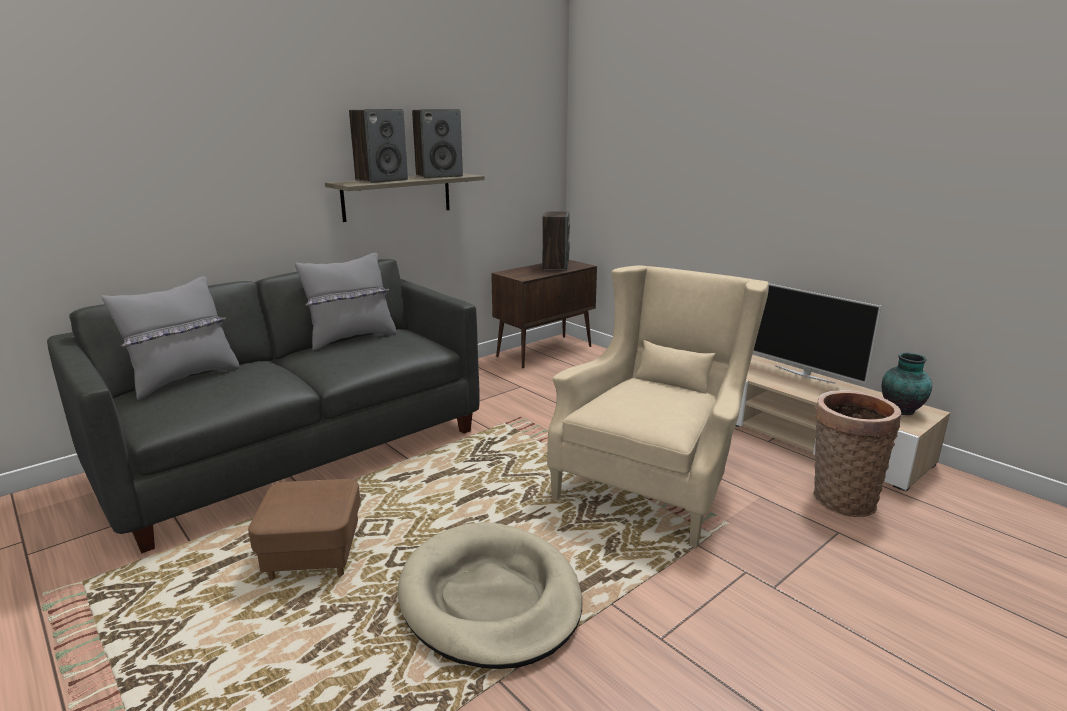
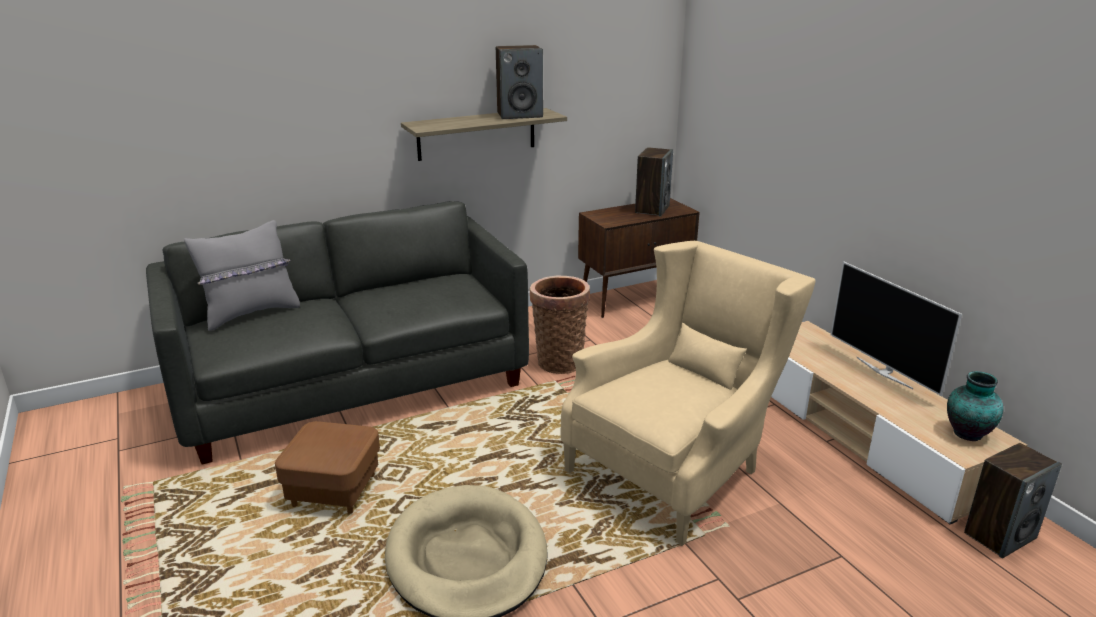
camera: 15 degrees right, 5 degrees up
(351, 338) = (410, 282): grey pillow -> none
(381, 180) = (456, 121): speaker -> speaker (999, 535)
(840, 498) = (868, 519): basket -> basket (559, 361)

